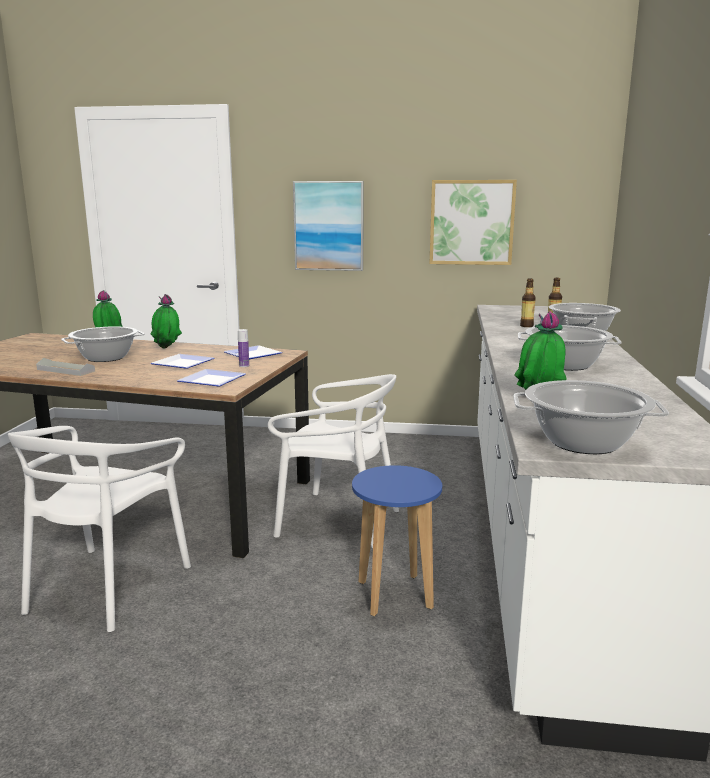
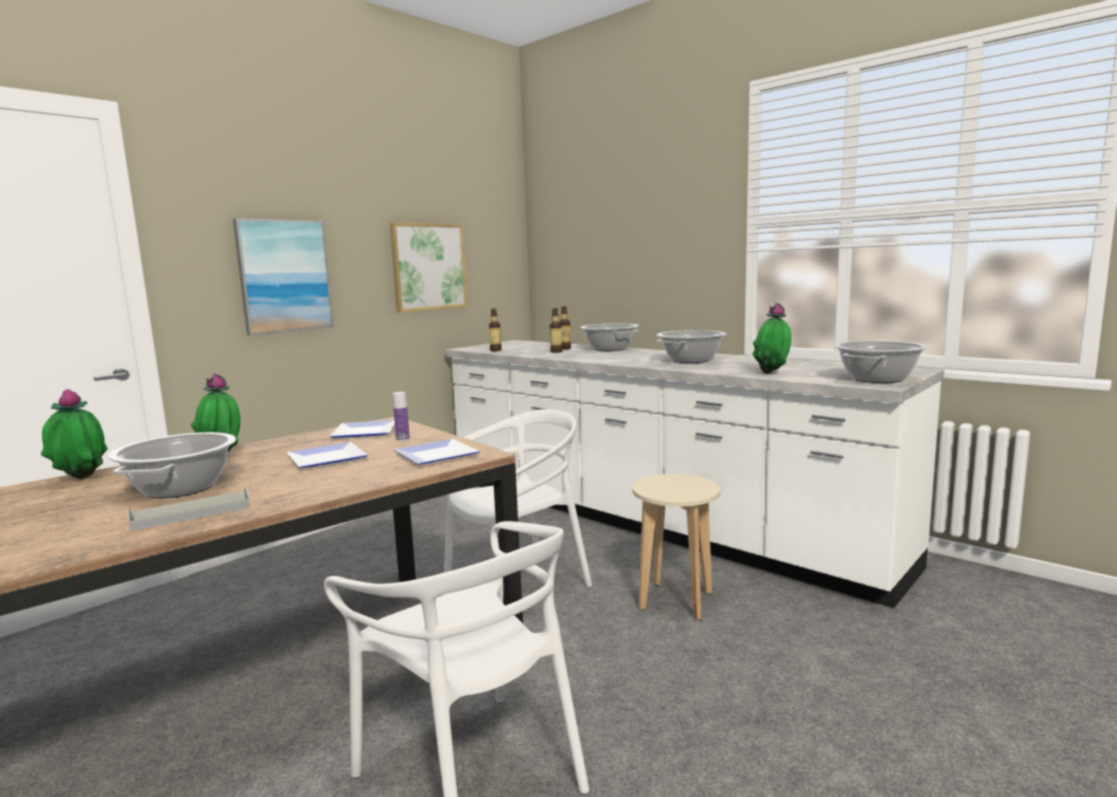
camera: 55 degrees left, 5 degrees down
(394, 595) = (675, 601): blue stool -> beige stool
(498, 313) = (495, 350): none -> bottle

